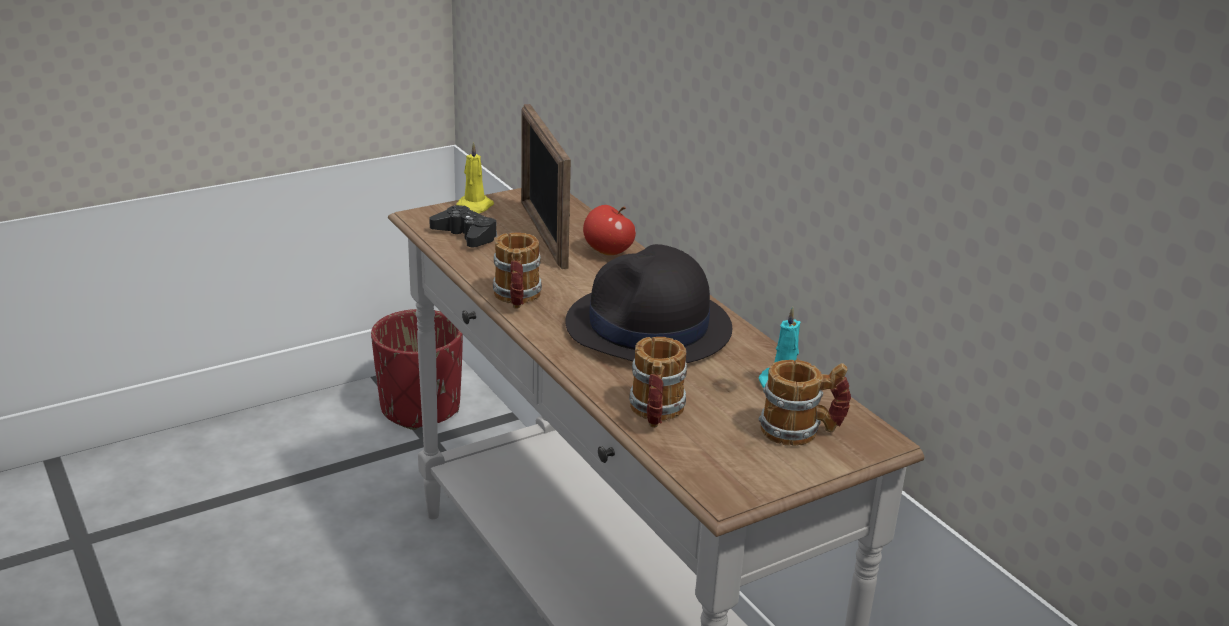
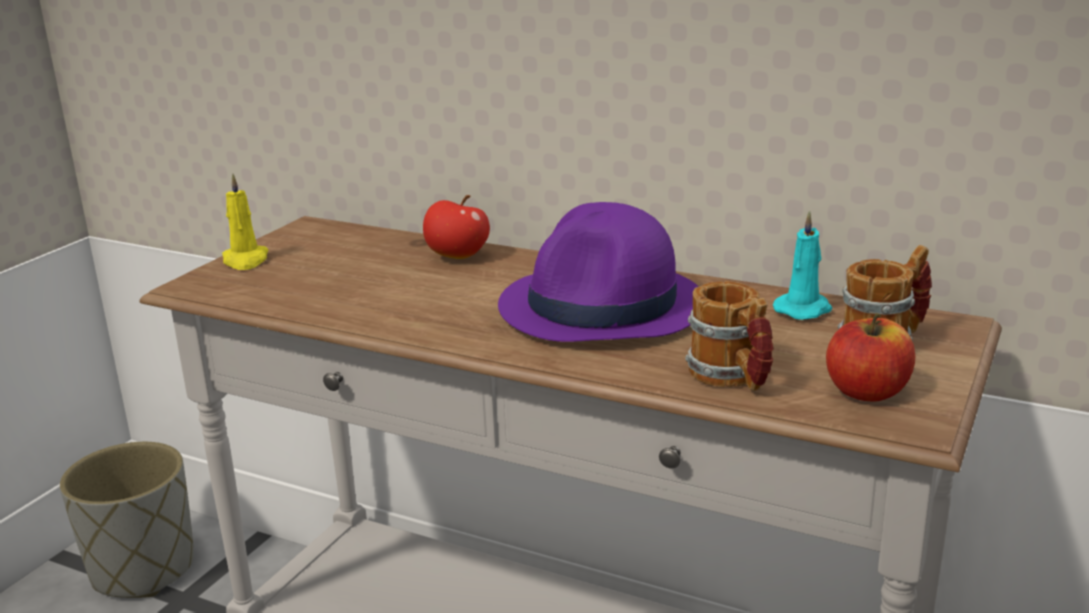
camera: 30 degrees left, 5 degrees down
(420, 409) = (143, 570): red planter -> grey planter
(465, 235) = (273, 287): black game controller -> none
(517, 298) = (421, 326): mug -> none
(543, 235) = (364, 262): picture frame -> none
(648, 328) = (603, 307): black hat -> purple hat
(729, 459) = (867, 392): none -> apple

